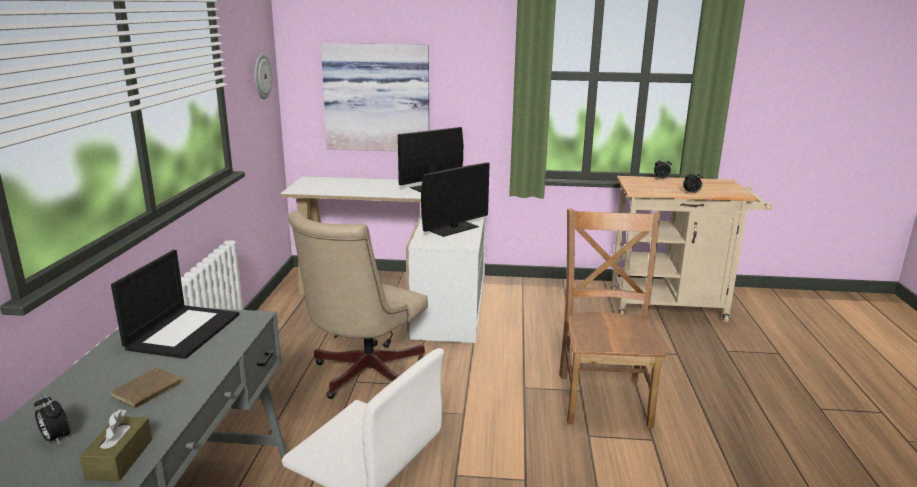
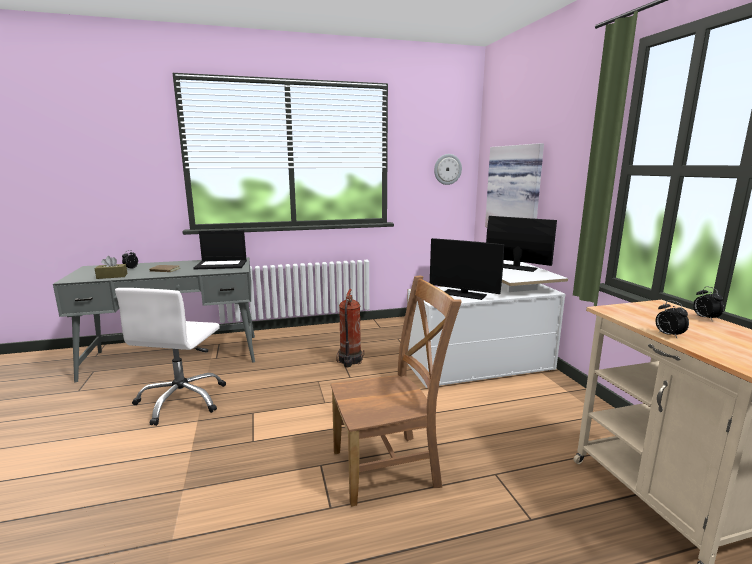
camera: 70 degrees right, 5 degrees down
(363, 376) = (349, 360): beige office chair -> fire extinguisher

